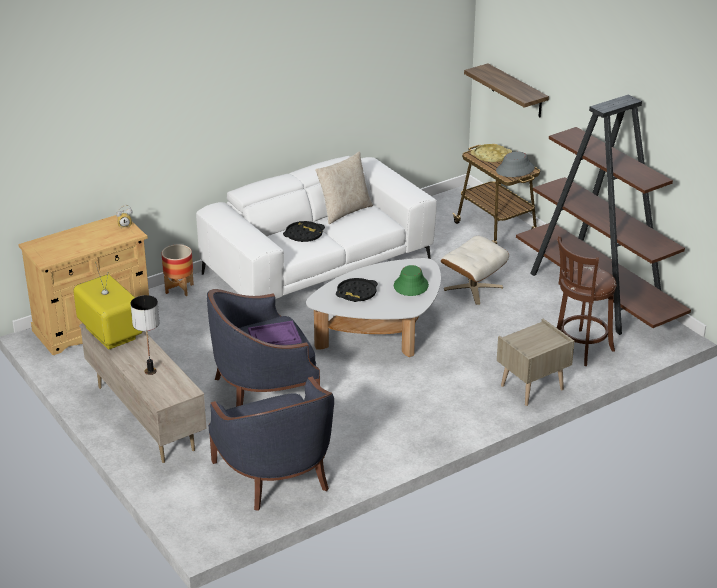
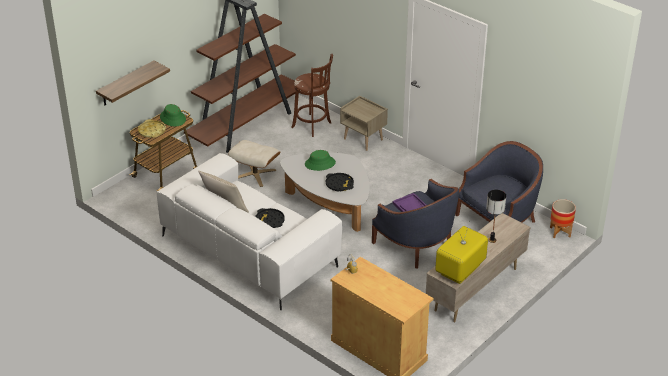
camera: 105 degrees left, 5 degrees up
(179, 289) = (307, 316): planter -> planter (560, 232)
(515, 170) = (173, 118): grey hat -> green hat

